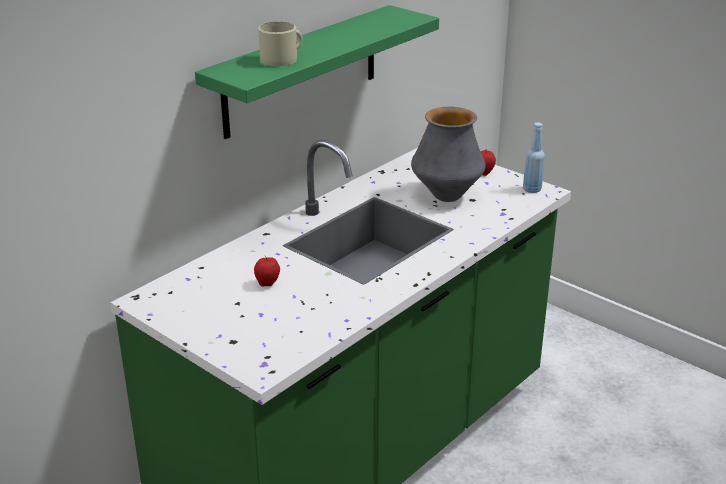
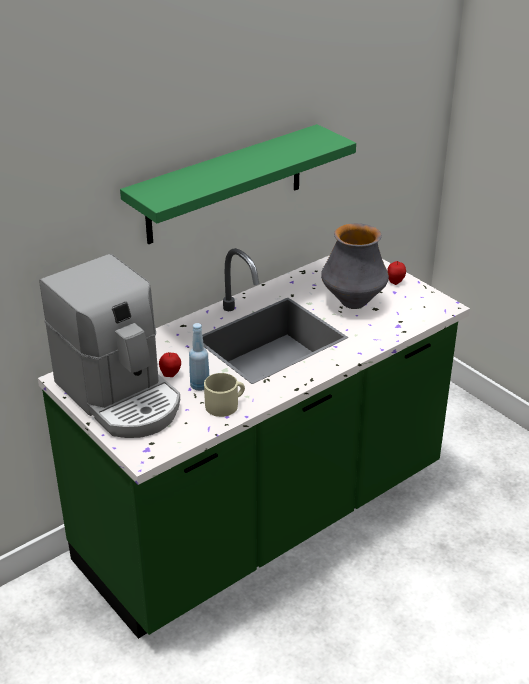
camera: 10 degrees right, 5 degrees up
(216, 312) = (120, 397): none -> coffee machine
(283, 58) = (199, 180): beige mug -> beige mug (225, 405)
(531, 189) = (433, 303): blue bottle -> blue bottle (200, 385)

